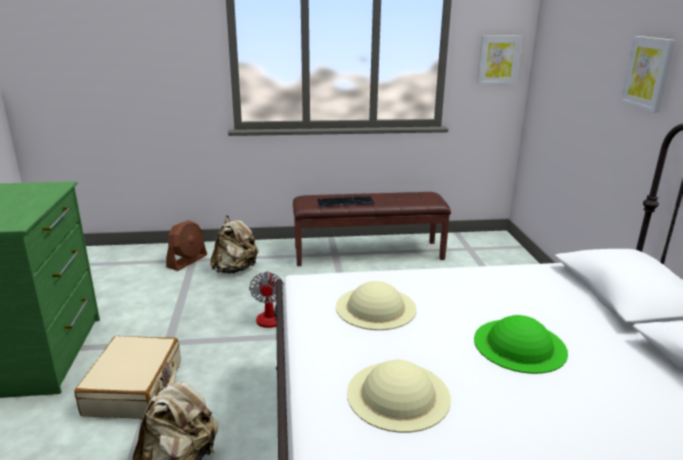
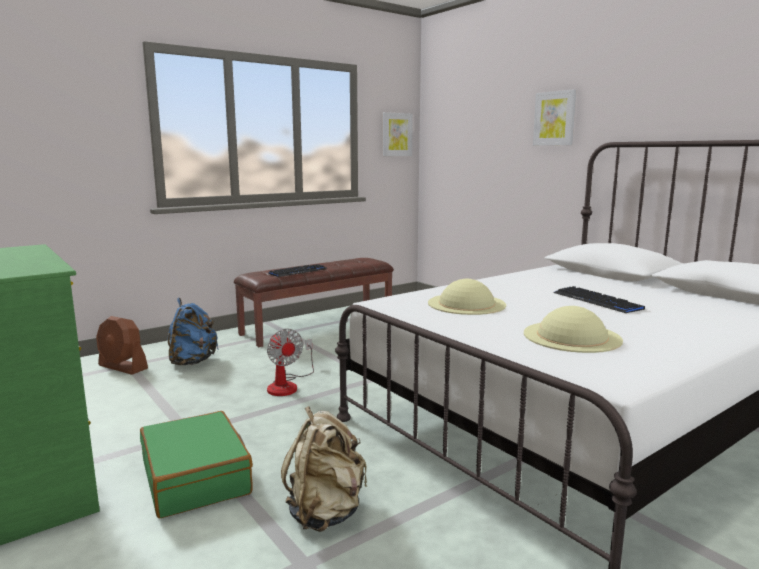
camera: 30 degrees left, 10 degrees down
(135, 388) = (196, 477): beige suitcase -> green suitcase
(187, 261) = (123, 367): brown fan -> brown fan turned 120 degrees clockwise
(235, 269) = (192, 362): beige backpack -> blue backpack
(519, 345) = (597, 301): green hat -> keyboard

